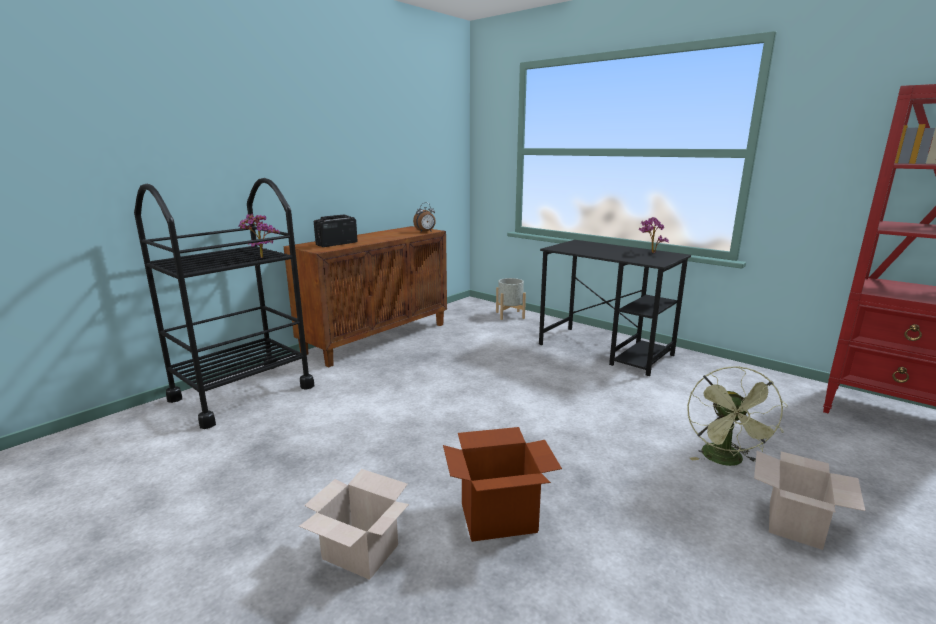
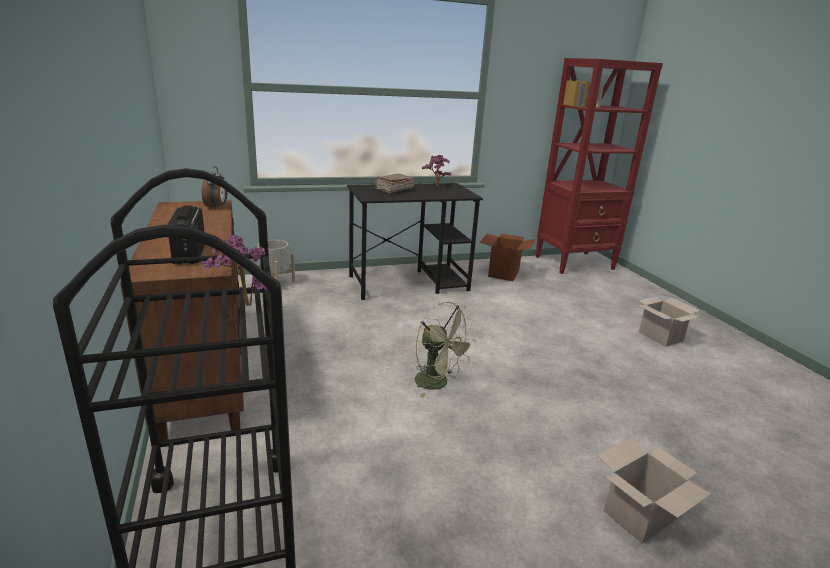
camera: 60 degrees left, 5 degrees up
(499, 518) = (619, 428): cardboard box -> cardboard box (503, 273)
(598, 247) = (394, 189): none -> brown book
(726, 461) = (594, 322): green fan -> green fan (438, 383)

